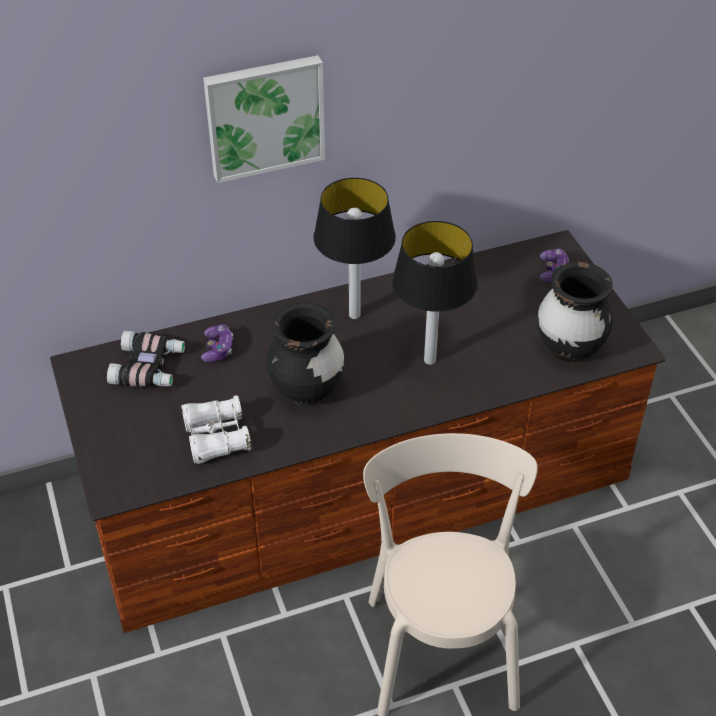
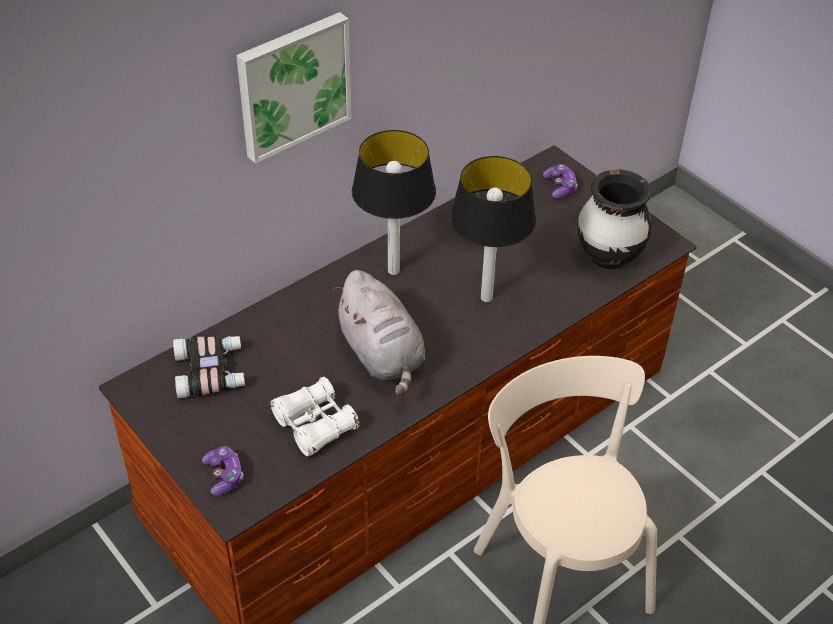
camera: 20 degrees left, 0 degrees up
(218, 349) = (273, 336): game controller -> game controller (224, 476)
(307, 390) = (382, 355): black vase -> grey plush toy

